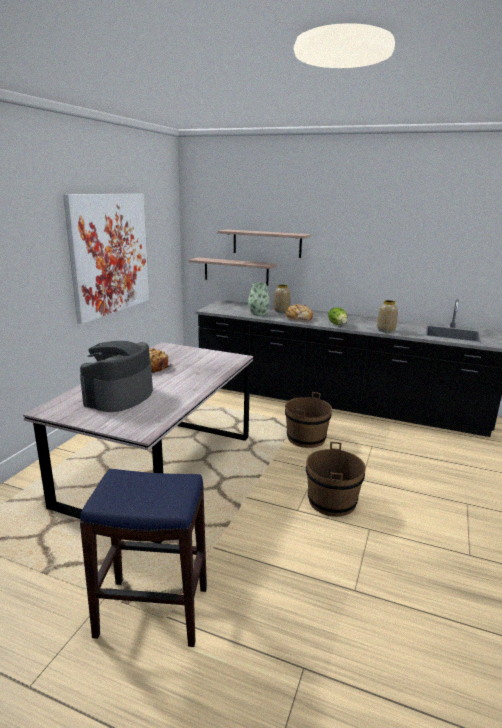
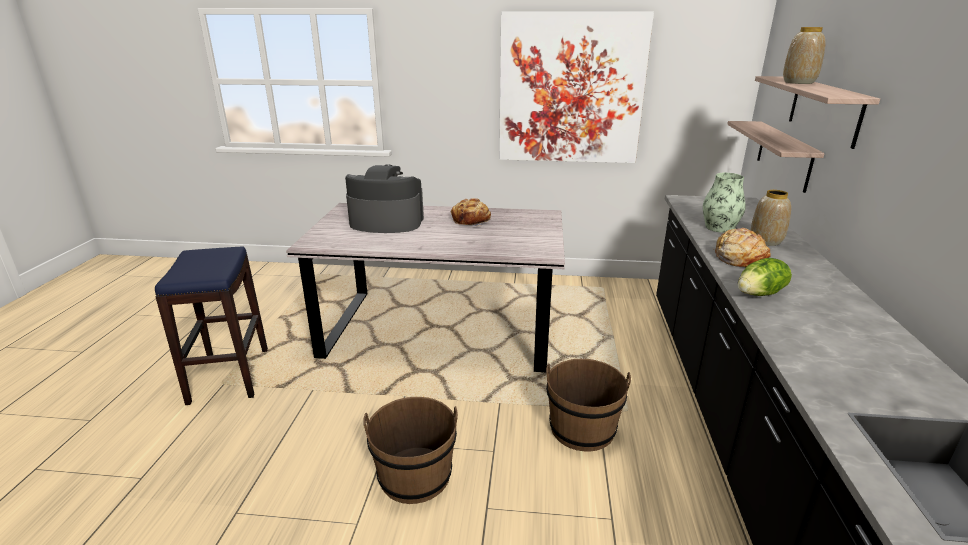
camera: 75 degrees right, 5 degrees up
(385, 330) = (800, 350): vase -> vase (798, 82)

